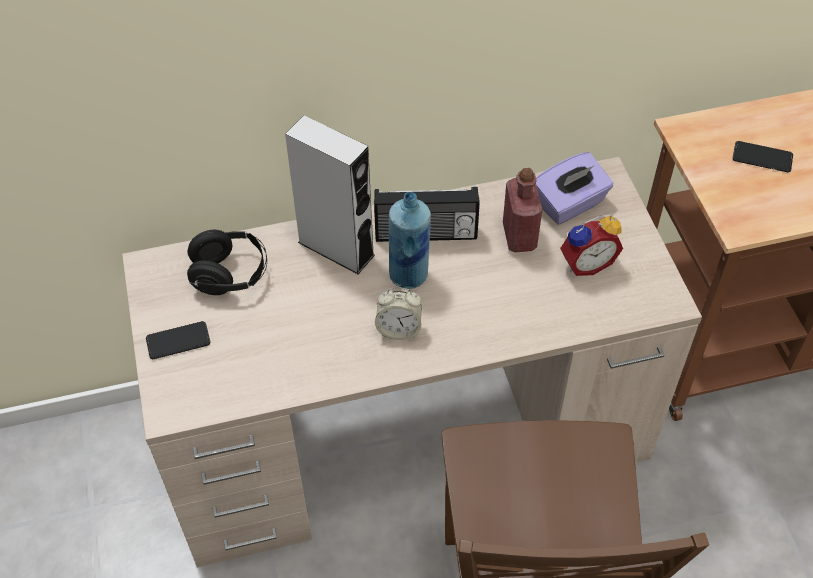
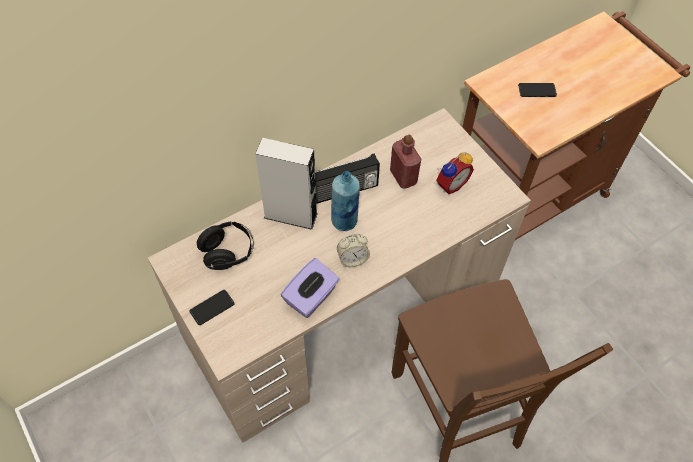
camera: 20 degrees left, 5 degrees up
(570, 204) = (426, 147): purple tissue box -> purple tissue box (311, 297)

